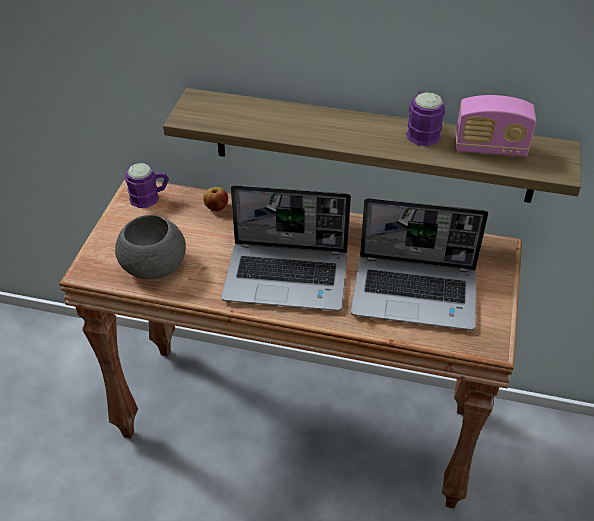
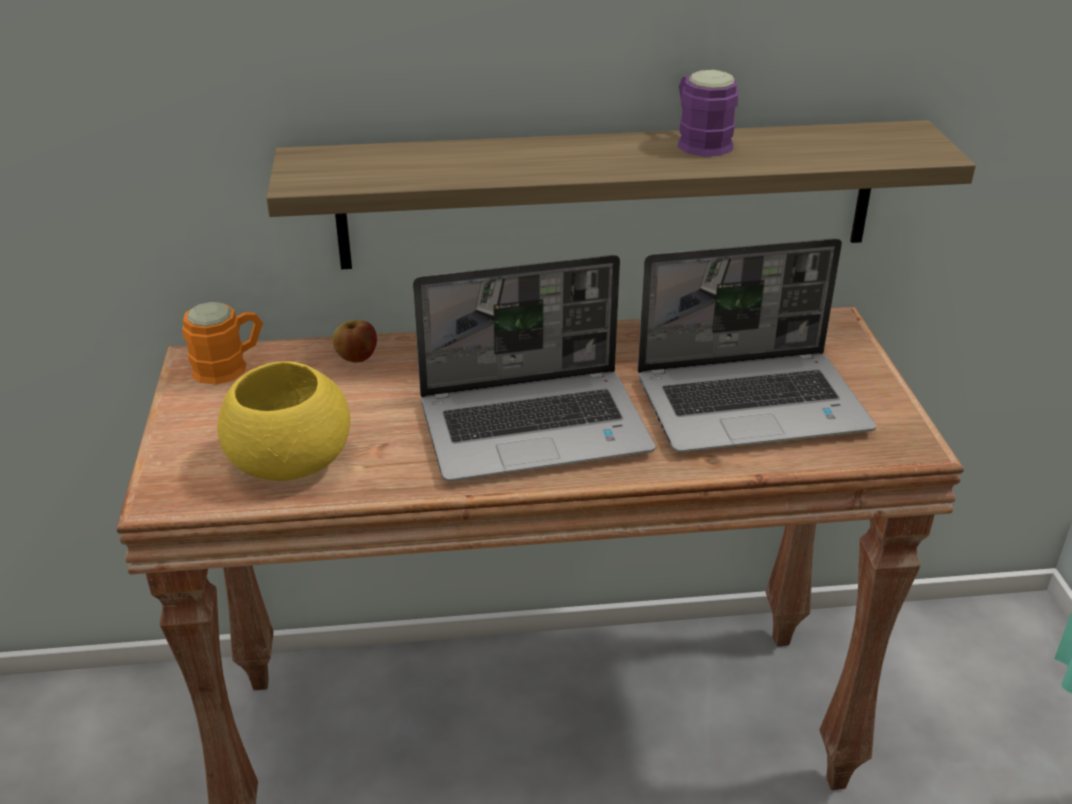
camera: 20 degrees left, 10 degrees down
(150, 198) = (230, 366): purple mug -> orange mug
(152, 266) = (287, 462): grey bowl -> yellow bowl
(490, 148) = (814, 144): radio -> none

